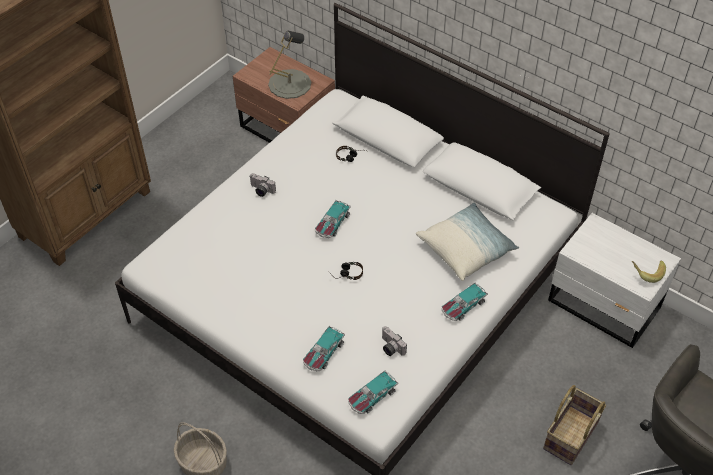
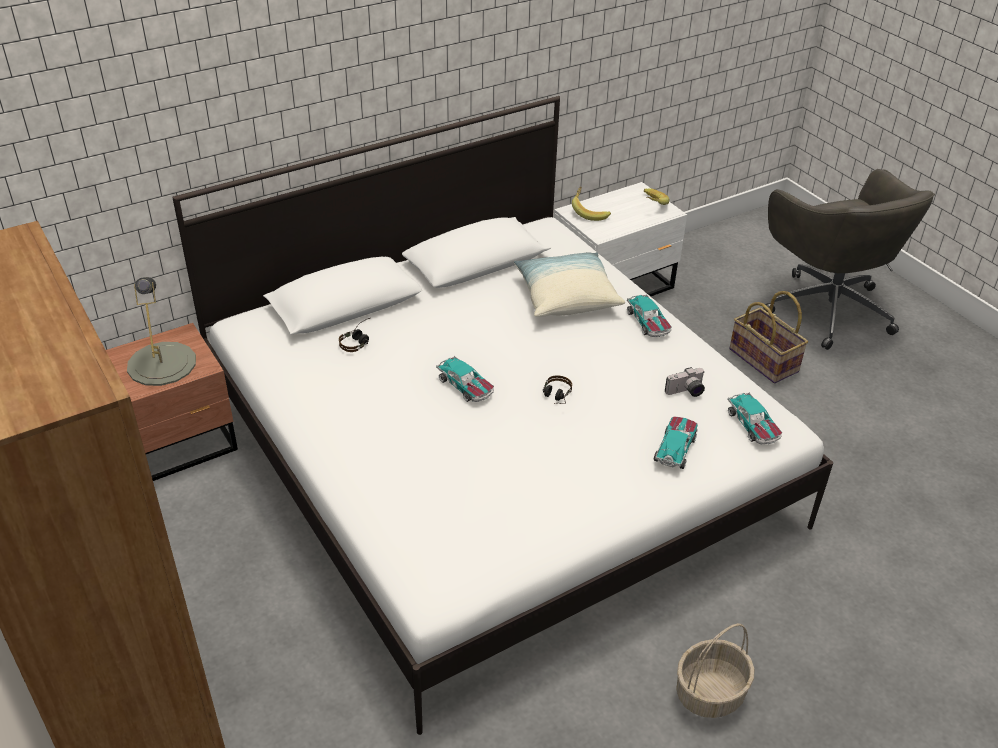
camera: 70 degrees left, 10 degrees down
(261, 190) = (360, 437): camera -> none
(323, 353) = (675, 449): toy car -> toy car turned 120 degrees counterclockwise
(603, 235) = (589, 212): none -> banana

